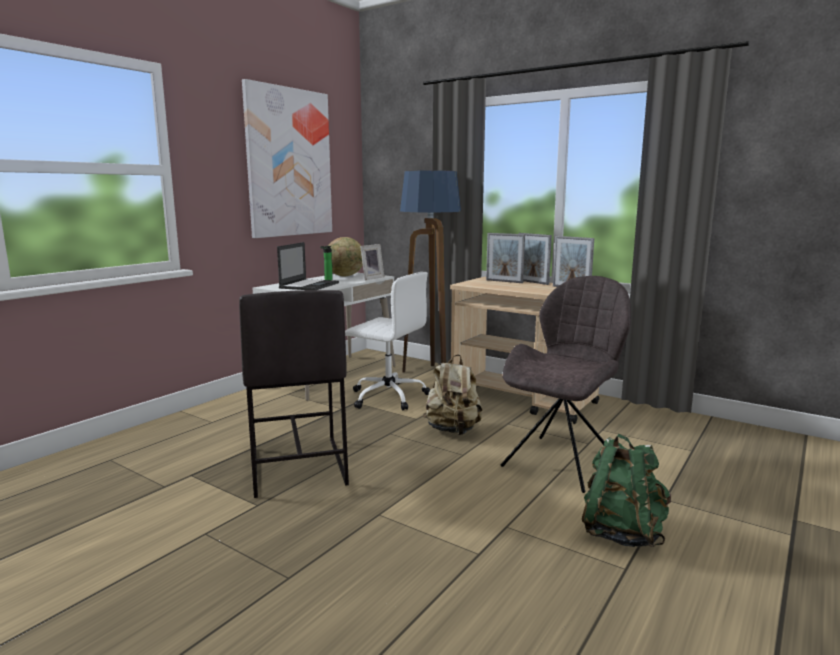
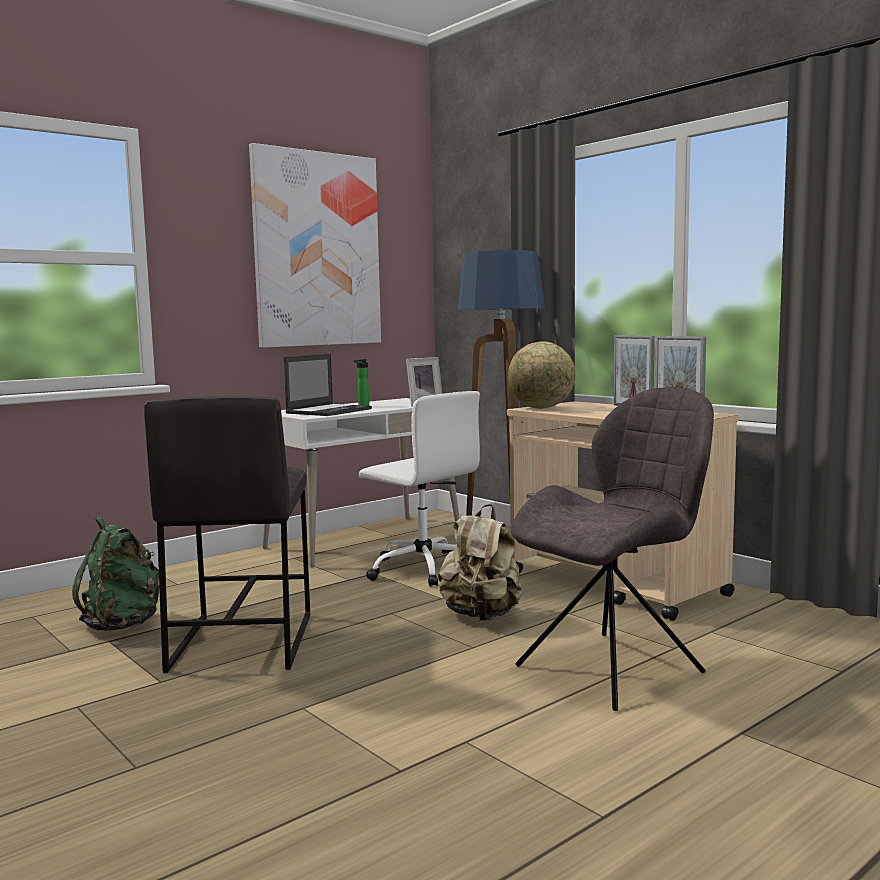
camera: 15 degrees right, 5 degrees down
(345, 276) = (393, 402): globe -> globe (542, 408)
(504, 281) = (592, 406): picture frame -> none
(622, 533) = (634, 769): green backpack -> green backpack (123, 625)

